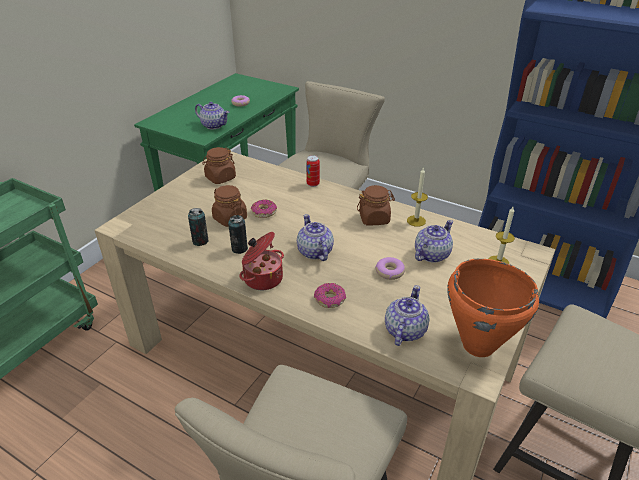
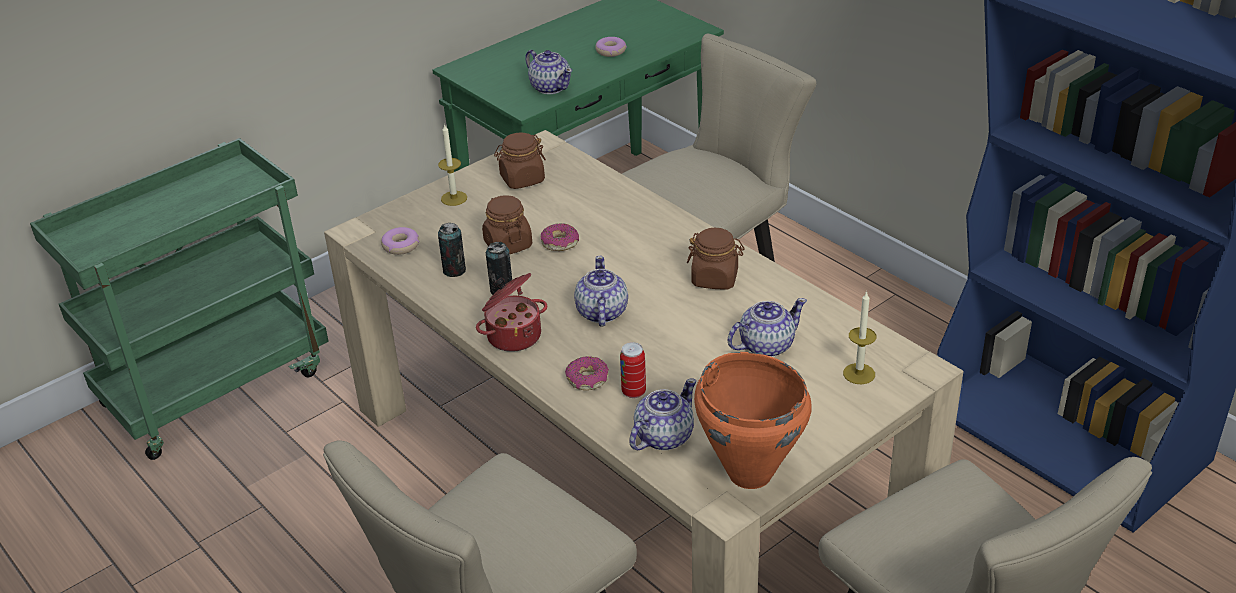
camera: 20 degrees right, 0 degrees up
(313, 184) = (653, 209): can -> can (633, 392)
(390, 272) = (690, 358): donut -> donut (401, 246)
(416, 221) = (776, 292): candle -> candle (454, 198)

